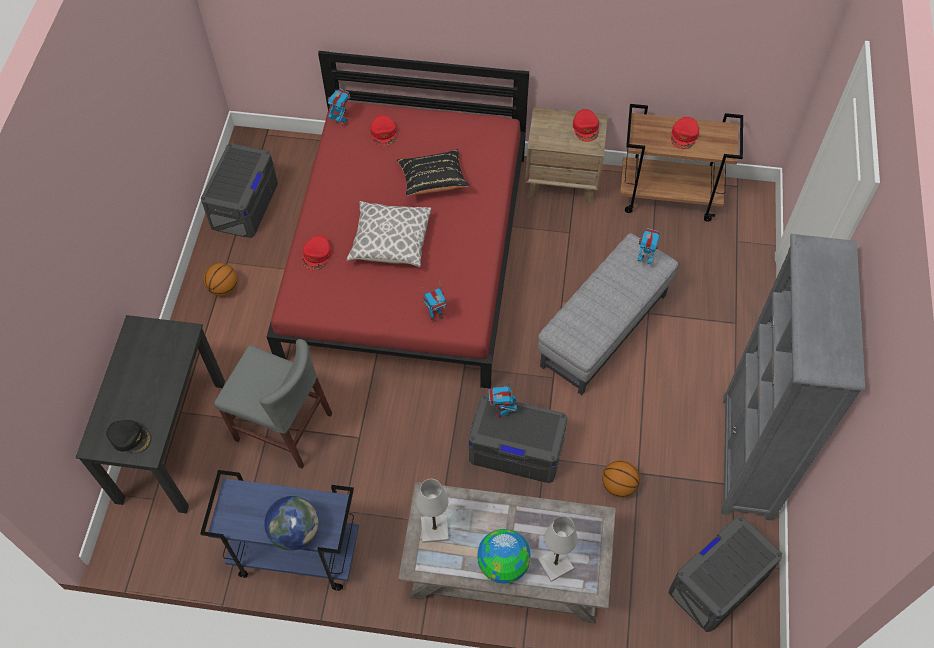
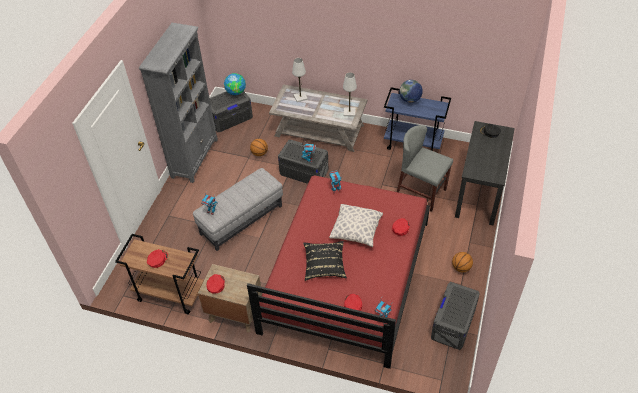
camera: 170 degrees left, 10 degrees down
(503, 564) = (322, 99): globe -> globe (235, 92)

